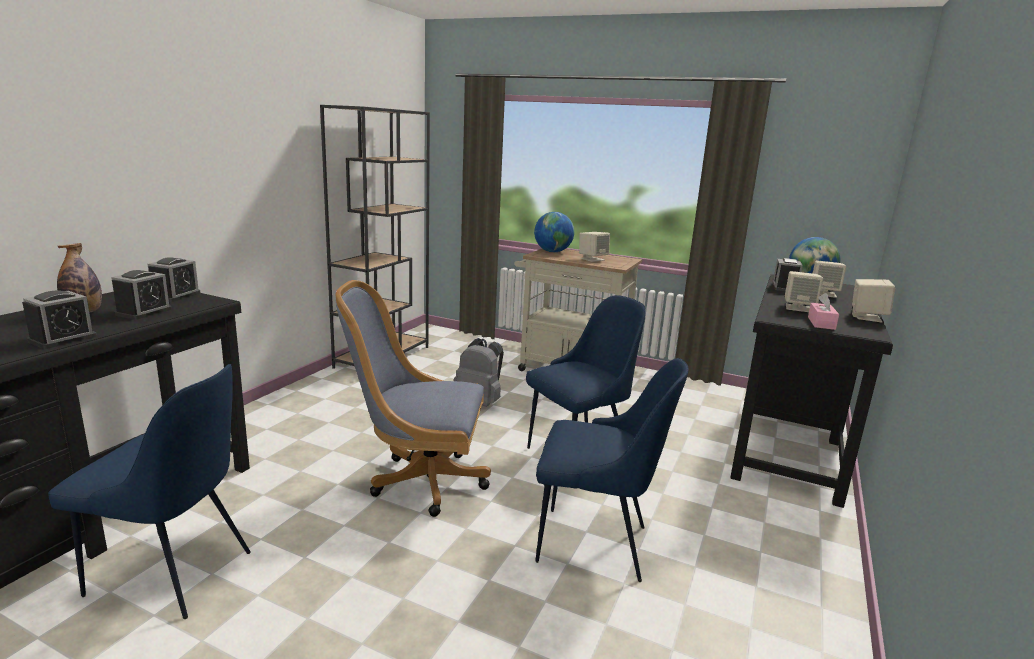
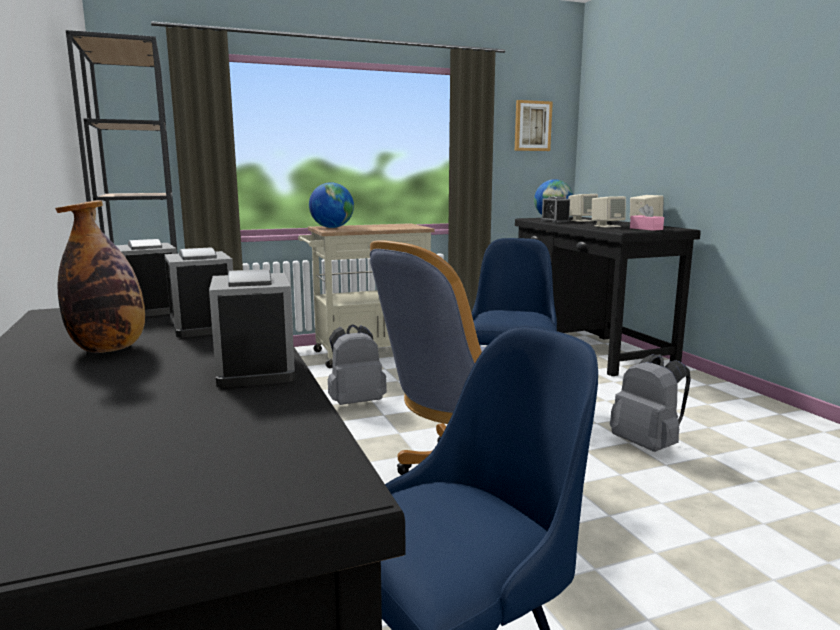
camera: 45 degrees left, 5 degrees down
(592, 259) = (383, 227): beige speaker -> none
(593, 543) = (648, 445): blue chair -> grey backpack
(825, 168) = (532, 126): none -> picture

